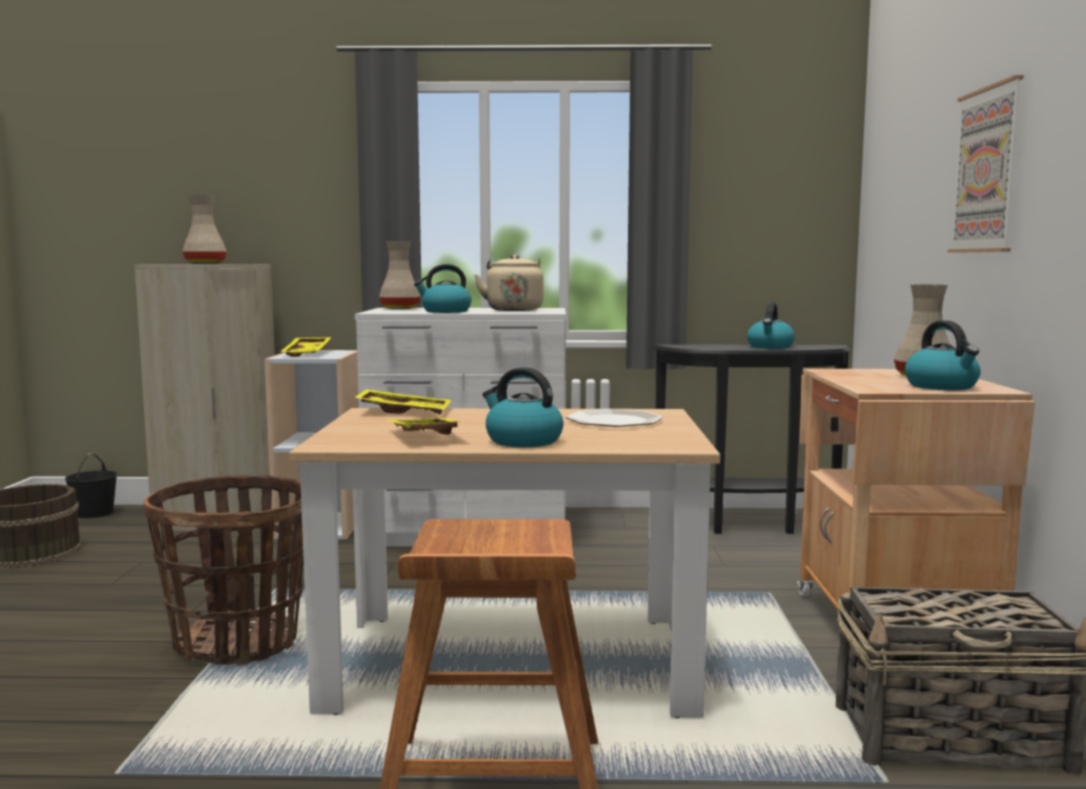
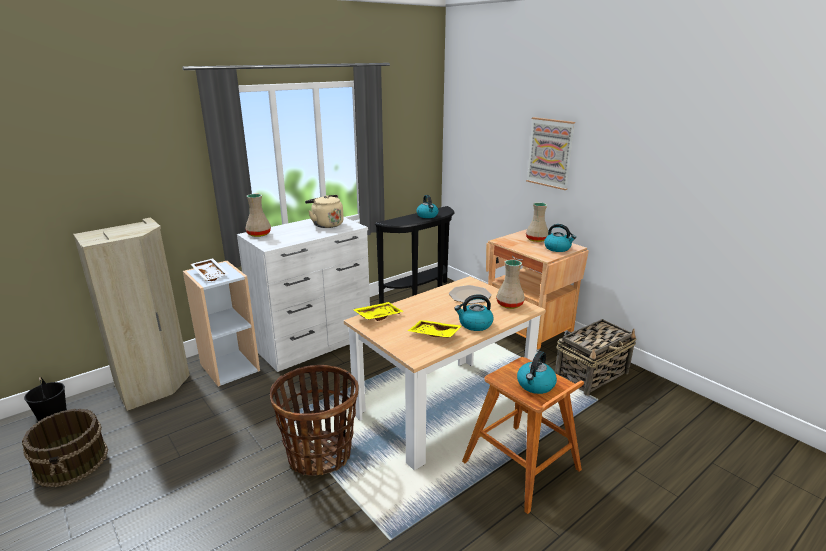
camera: 40 degrees left, 15 degrees up
(205, 263) = (124, 232): beige vase -> beige vase (509, 304)
(308, 354) = (211, 274): yellow tray -> white tray
(445, 311) = (302, 236): kettle -> kettle (535, 385)

